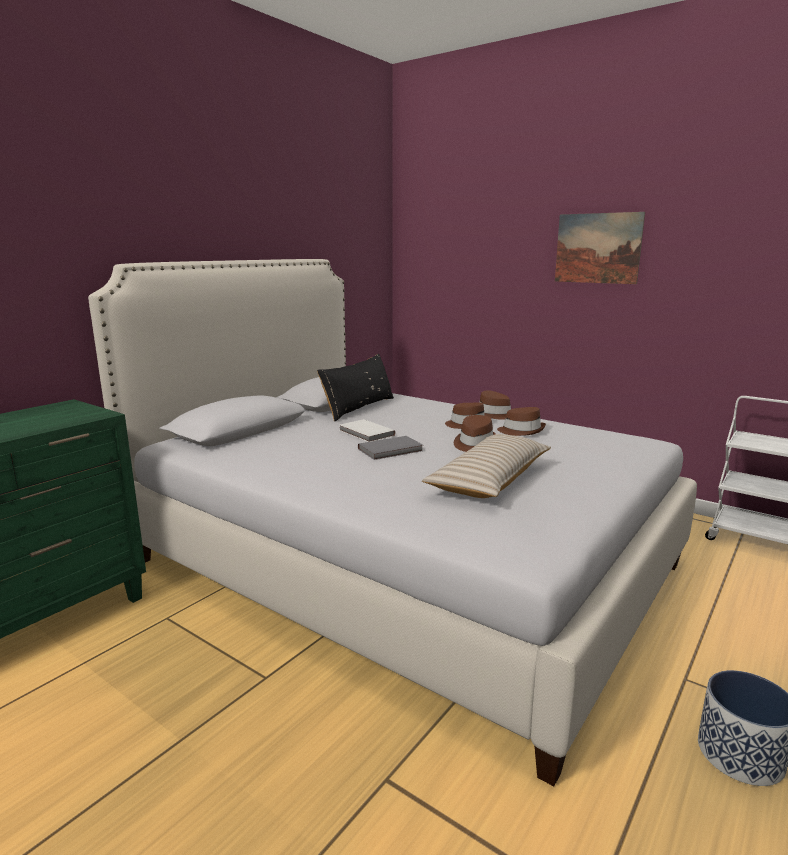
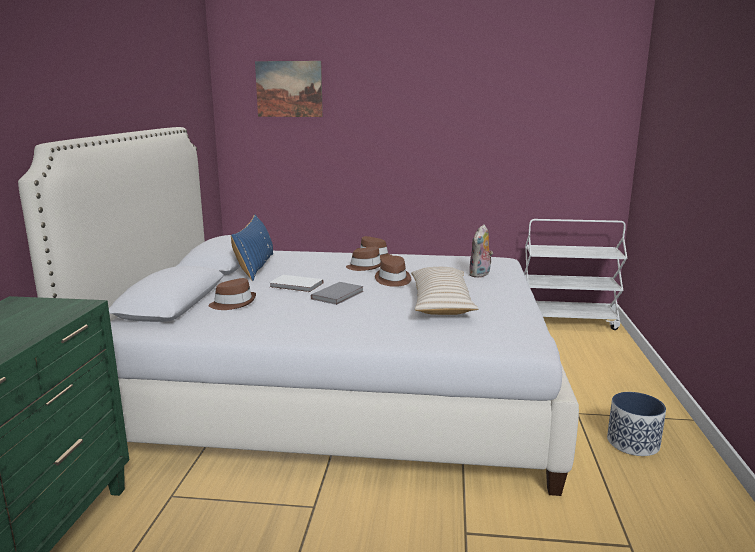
camera: 30 degrees left, 0 degrees up
(359, 408) = (255, 266): black pillow -> blue pillow
(521, 431) = (410, 265): brown hat -> brown hat (233, 303)
(592, 456) = (480, 275): none -> plush toy
(597, 248) = (413, 113): picture -> picture (289, 89)

